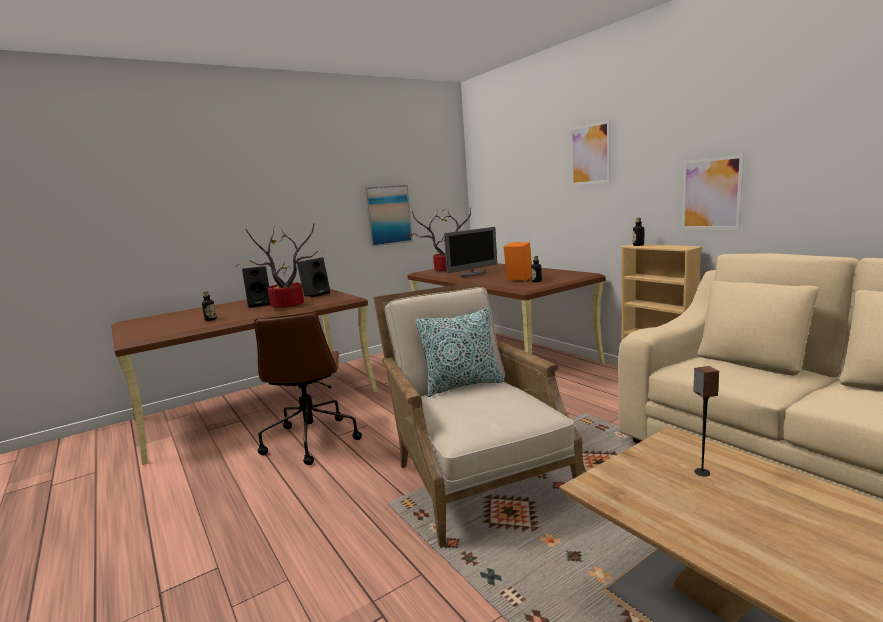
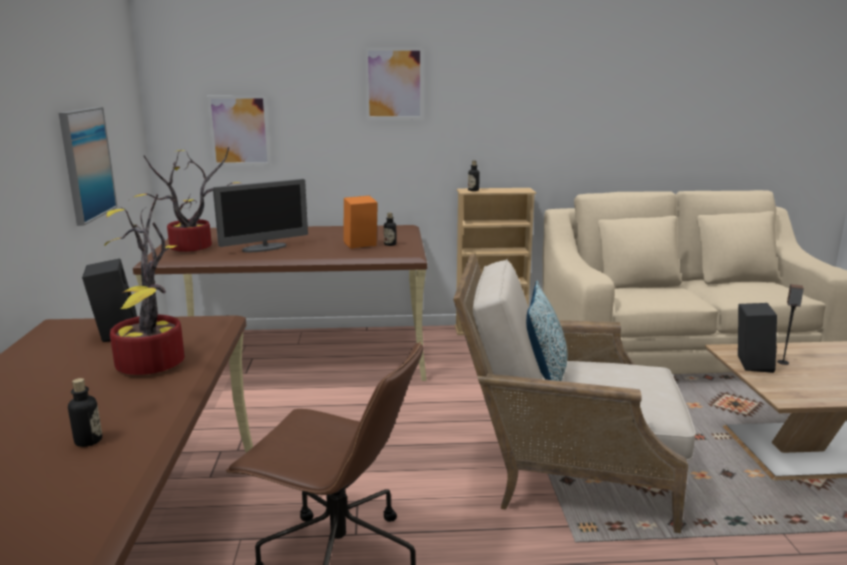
camera: 60 degrees left, 5 degrees up
(261, 304) = (67, 381): black speaker -> black speaker (750, 364)
(472, 274) = (265, 248): monitor -> monitor turned 60 degrees clockwise
(711, 194) = (537, 137): picture -> picture (239, 130)

